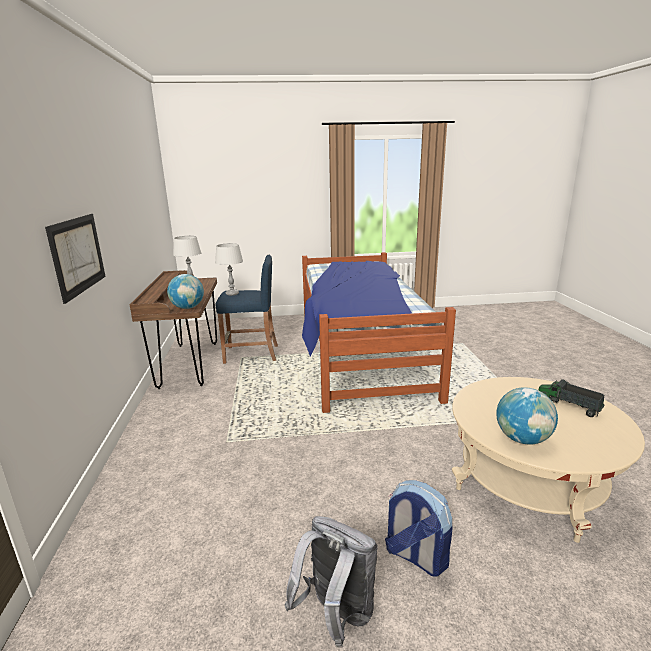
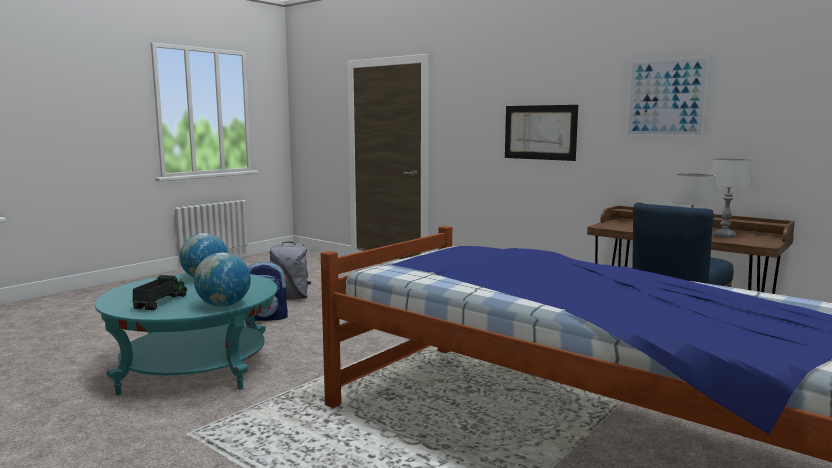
camera: 135 degrees right, 10 degrees down
(121, 200) = (666, 98): none -> picture
(188, 308) = (608, 226): globe -> globe (224, 305)
(530, 482) = (195, 368): beige coffee table -> turquoise coffee table
(568, 405) = (161, 302): toy truck -> toy truck turned 75 degrees counterclockwise

